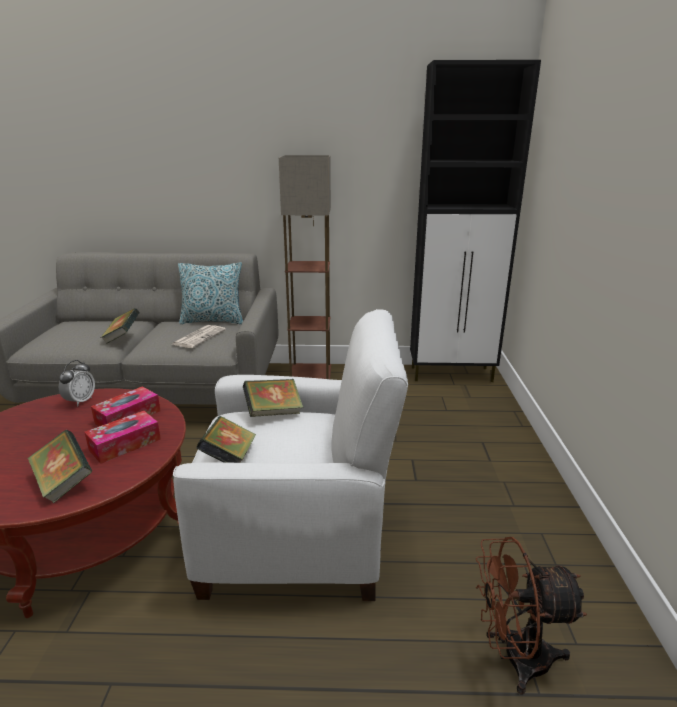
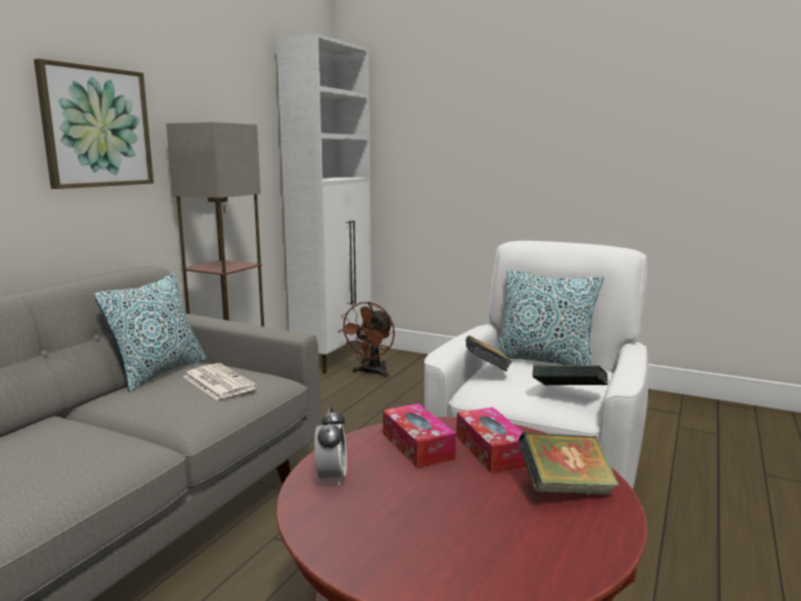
camera: 65 degrees left, 10 degrees down
(80, 401) = (331, 477): alarm clock -> alarm clock turned 45 degrees clockwise
(122, 337) = (121, 430): book -> none
(233, 159) = (96, 127): none -> picture
(325, 437) = (544, 361): none -> pillow
(452, 374) = (334, 357): black cabinet -> white cabinet
(514, 658) = (690, 432): brown fan -> brown fan (371, 373)

